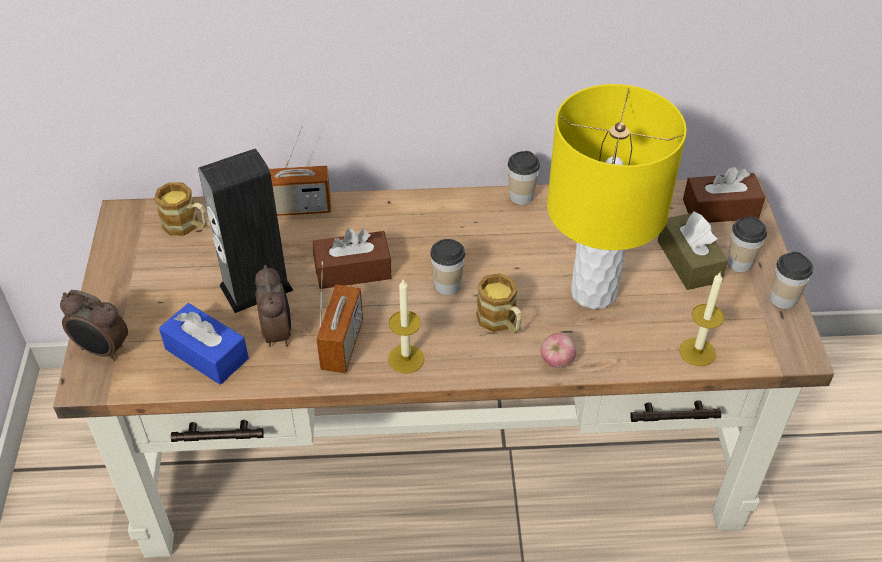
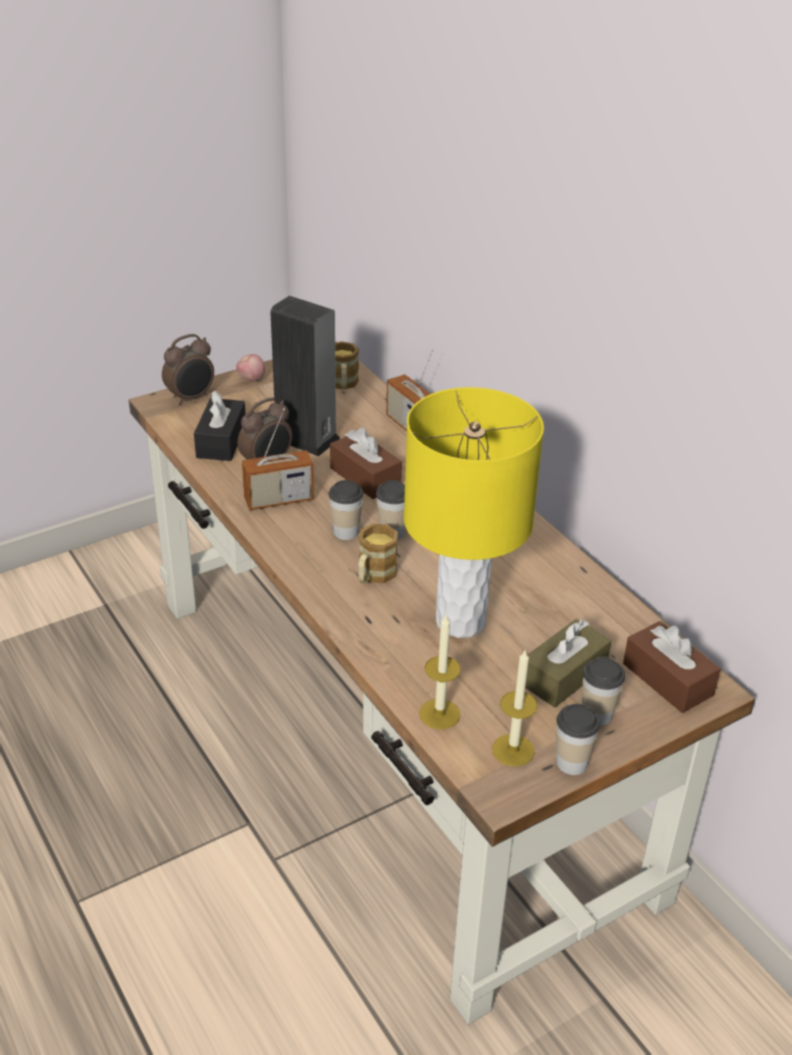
camera: 60 degrees right, 10 degrees down
(102, 350) = (191, 398): alarm clock -> alarm clock turned 120 degrees counterclockwise
(206, 354) = (221, 441): blue tissue box -> black tissue box
(406, 359) = (289, 536): candle -> candle (513, 750)
(521, 197) = (546, 539): cup -> cup (345, 532)
(557, 361) = (353, 623): apple -> apple (251, 379)

